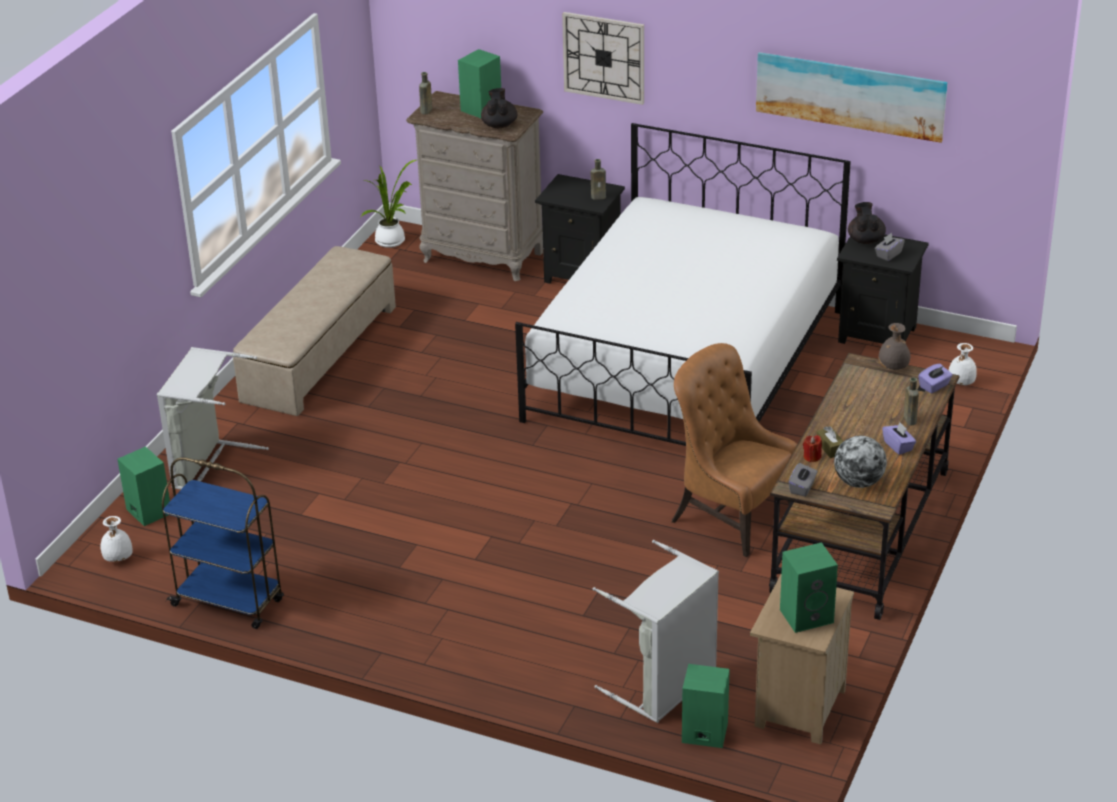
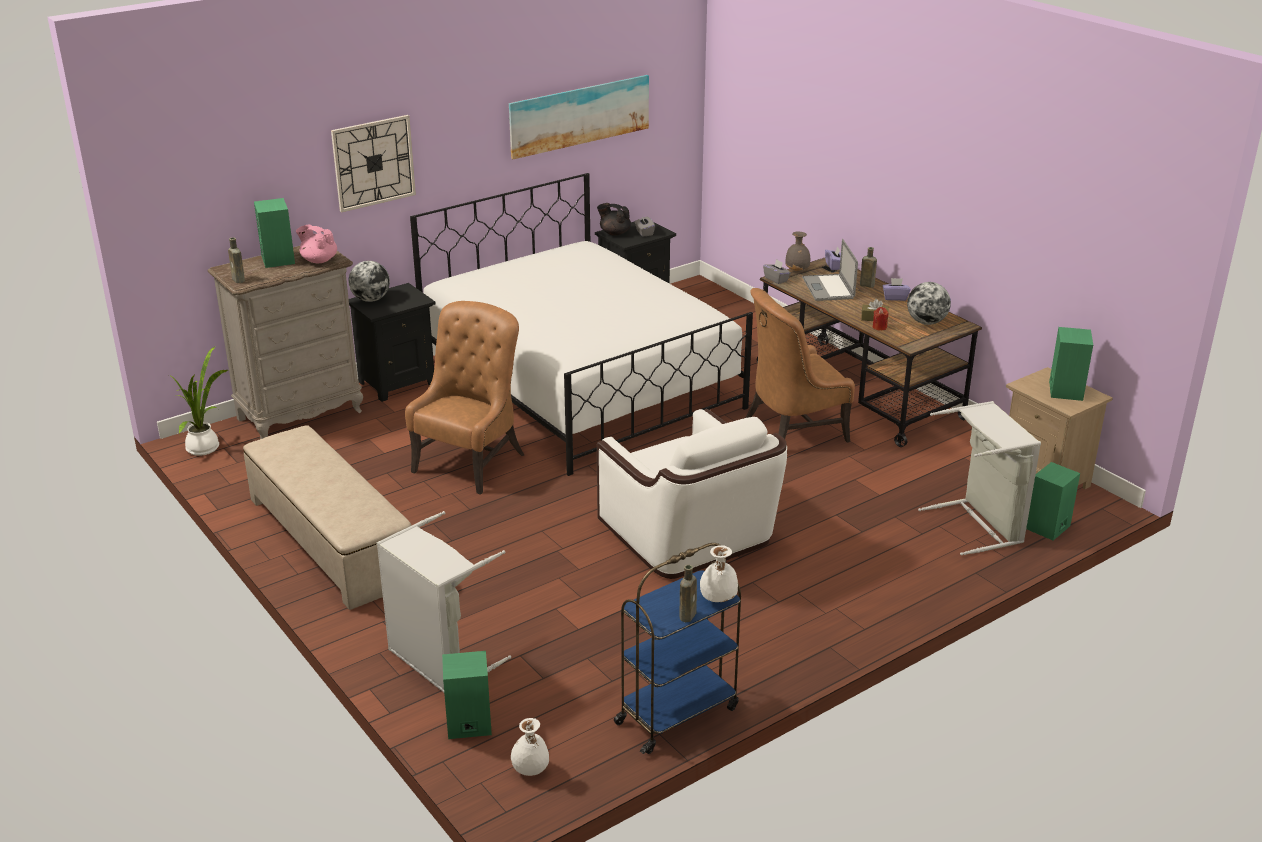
camera: 60 degrees left, 5 degrees down
(483, 521) = (690, 536): none -> white armchair
(491, 366) = (470, 463): none -> brown chair
(499, 125) = (319, 260): black teapot -> pink teapot
(570, 184) = (370, 299): none -> globe
(599, 197) = (409, 295): brown bottle -> brown bottle (688, 615)
(802, 488) = (915, 341): grey tissue box -> grey tissue box (776, 279)
(872, 399) = (828, 288): none -> laptop
(960, 383) = (726, 304): white vase -> white vase (717, 599)

